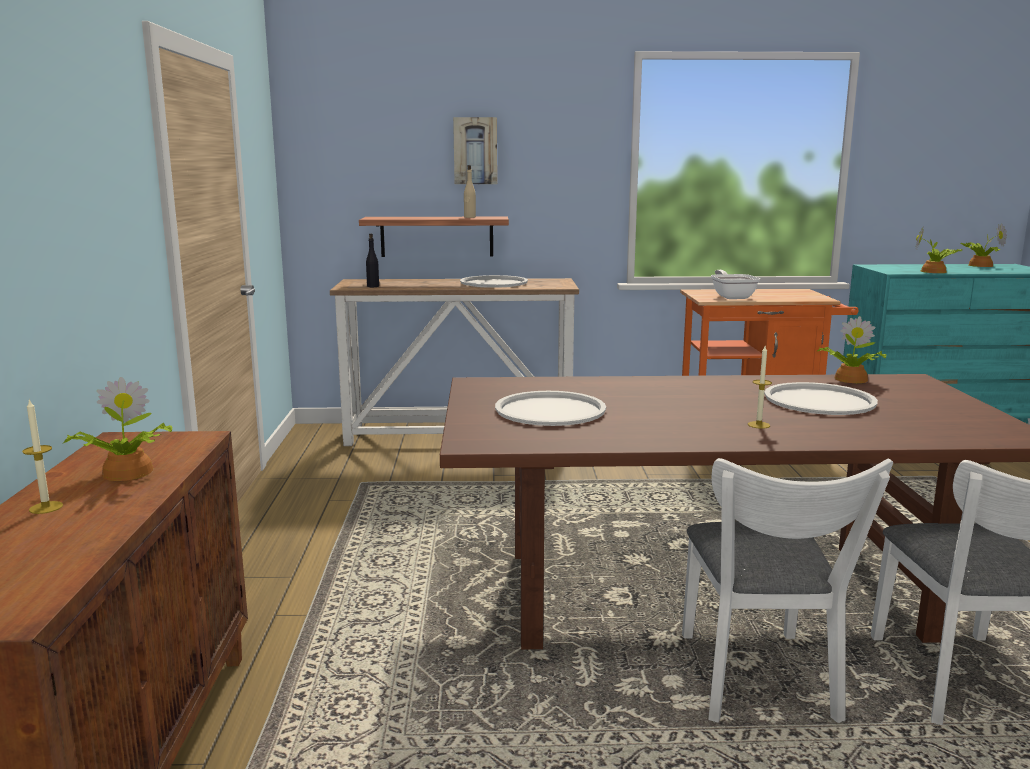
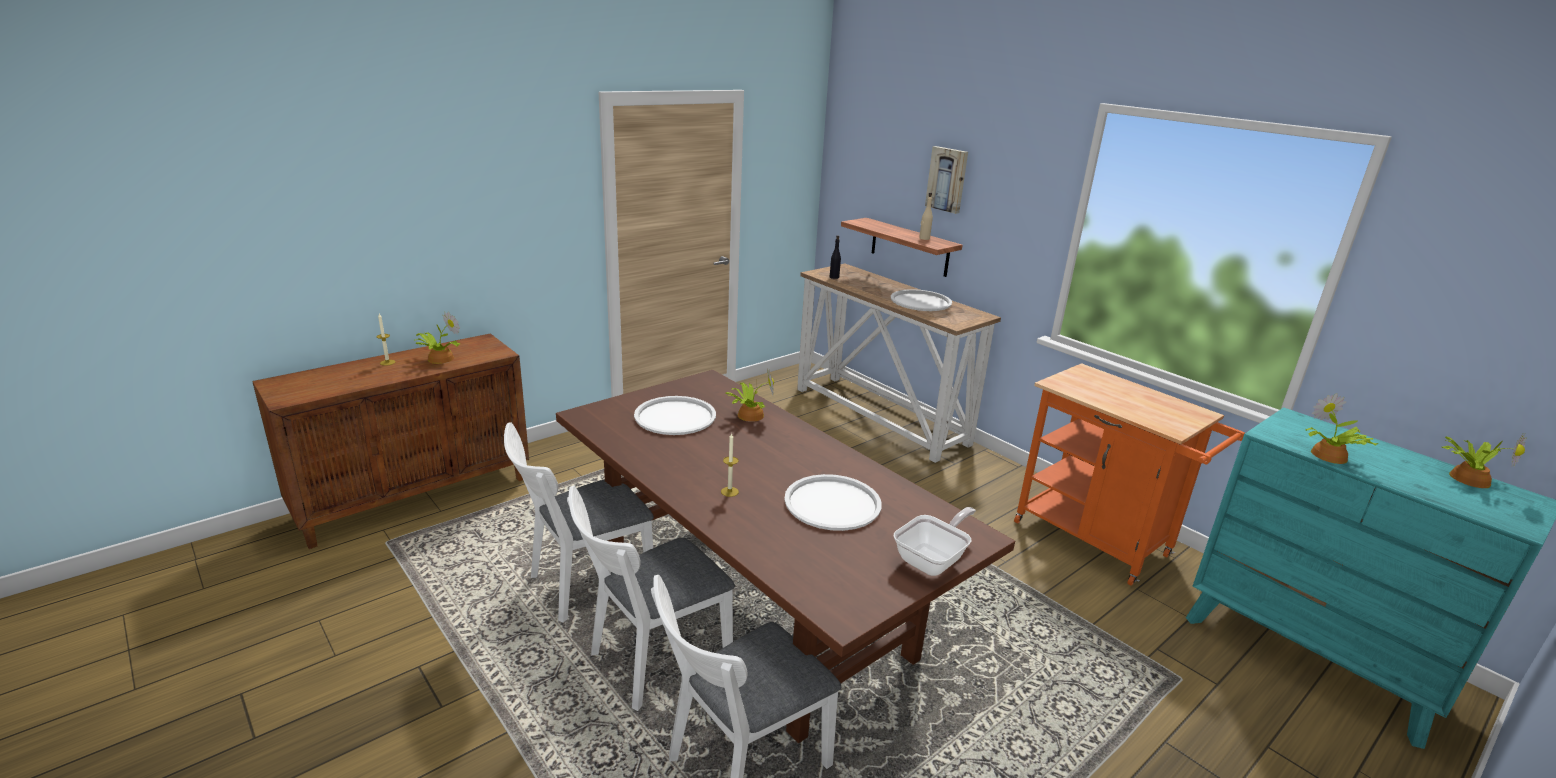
camera: 50 degrees right, 10 degrees up
(562, 686) = (583, 585): none -> white chair
(732, 296) = (1090, 390): frying pan -> frying pan (933, 560)
(849, 379) = (927, 505): potted plant -> potted plant (749, 415)

